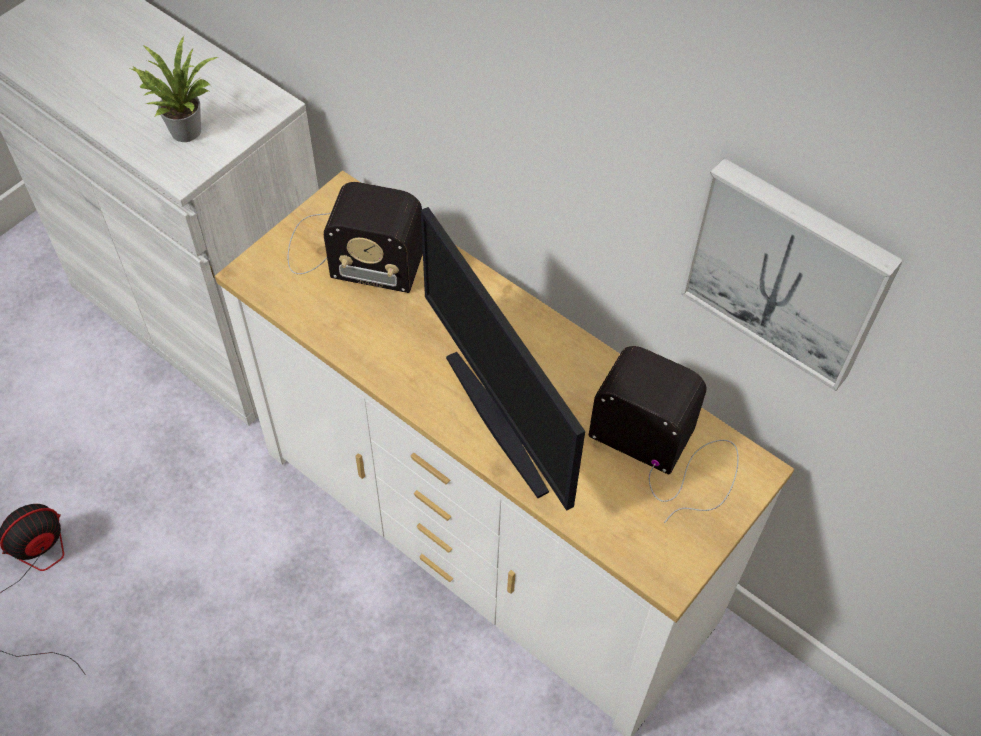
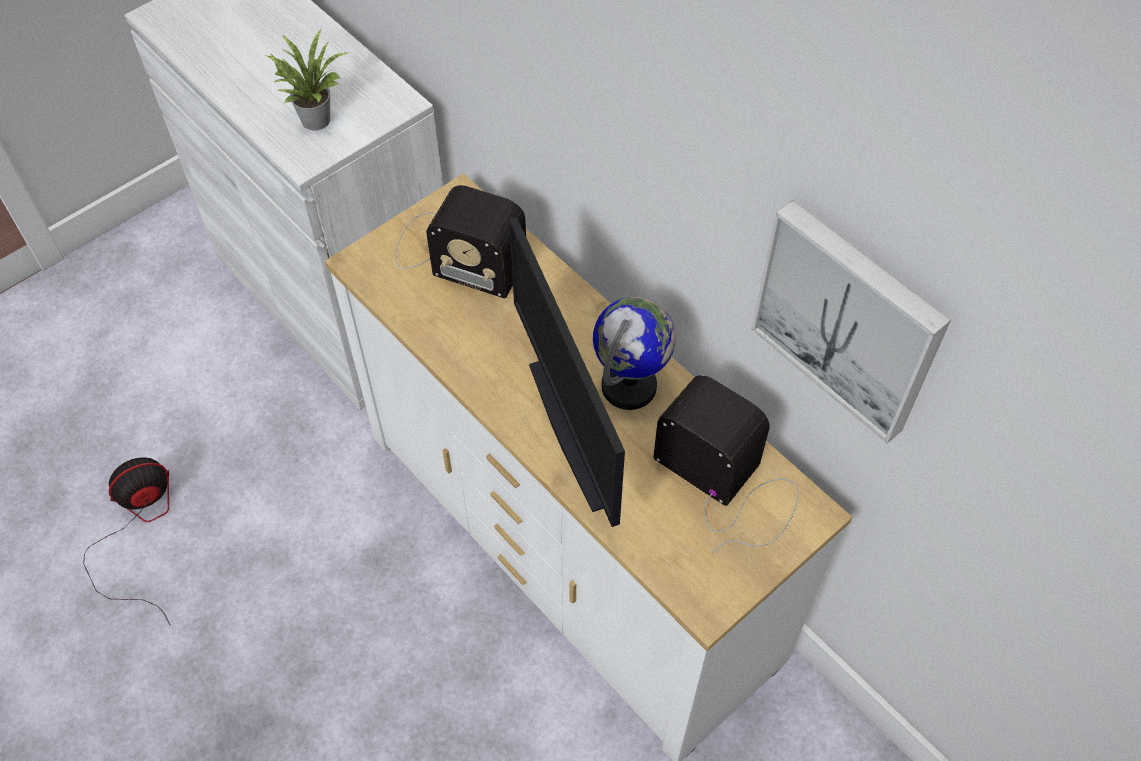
camera: 10 degrees right, 0 degrees up
(551, 366) = (629, 386): none -> globe

